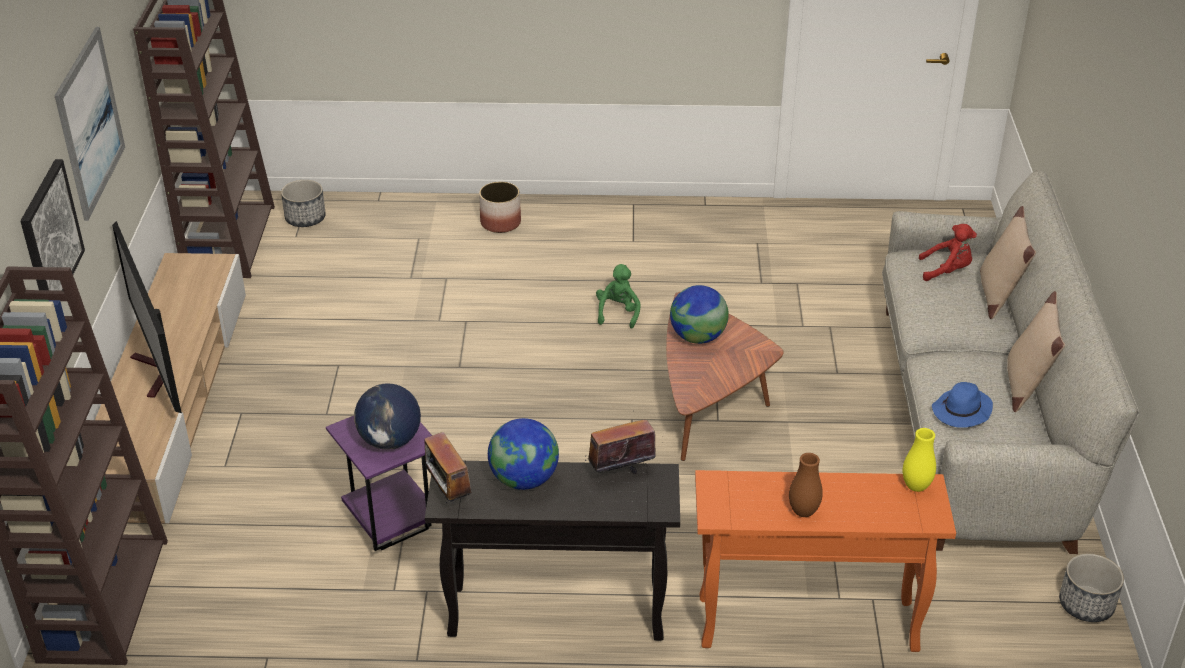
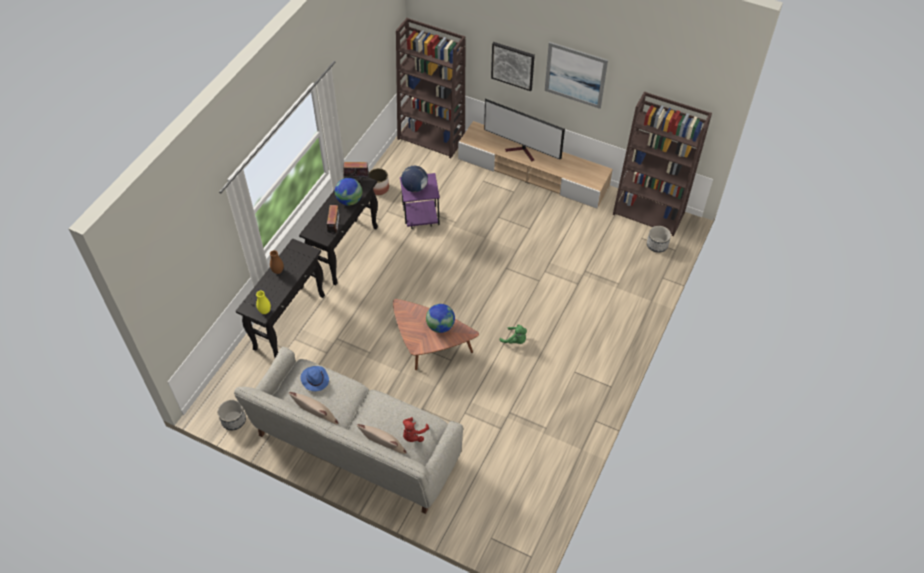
camera: 115 degrees right, 15 degrees up
(157, 373) = (522, 152): television -> television turned 150 degrees counterclockwise
(501, 223) = (618, 321): planter -> planter (378, 188)
(805, 625) = (289, 321): orange console table -> black console table

